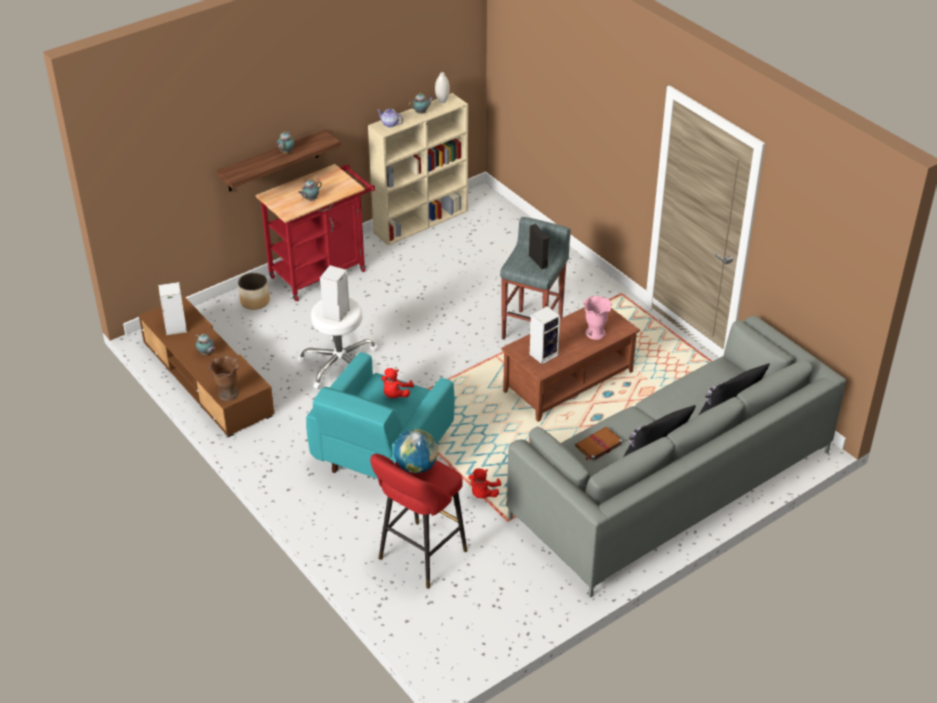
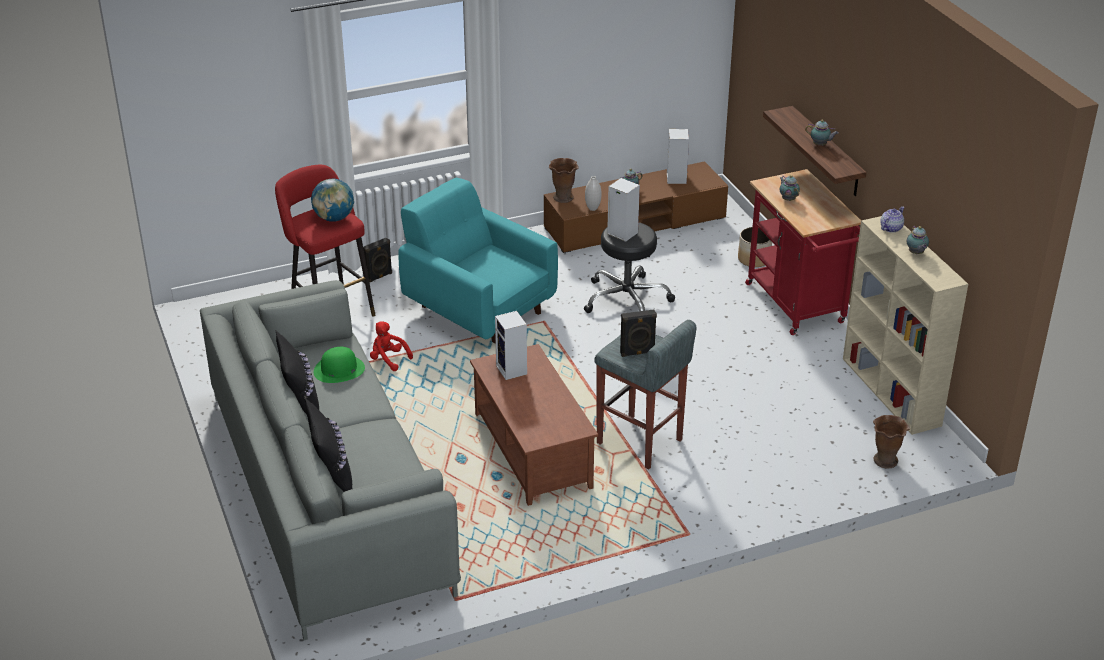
camera: 105 degrees right, 5 degrees down
(339, 364) = (627, 299): white stool -> black stool
(349, 536) = (379, 277): none -> black speaker
(395, 395) = (502, 274): red plush toy -> none
(442, 101) = (945, 273): white vase -> white vase (592, 208)
(501, 219) = (885, 460): none -> brown vase
(595, 333) = (533, 415): pink vase -> none
(598, 445) = (339, 369): brown book -> green hat

